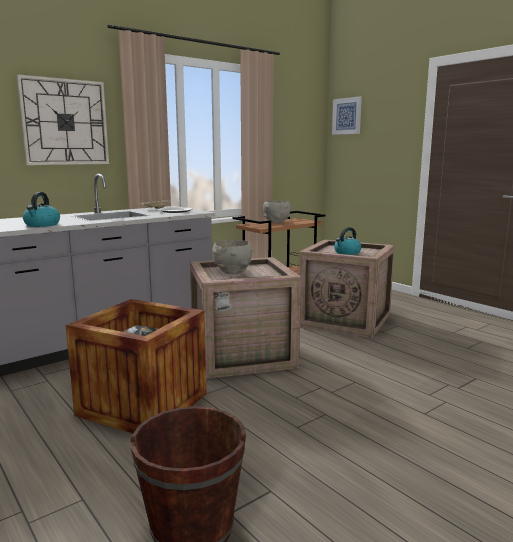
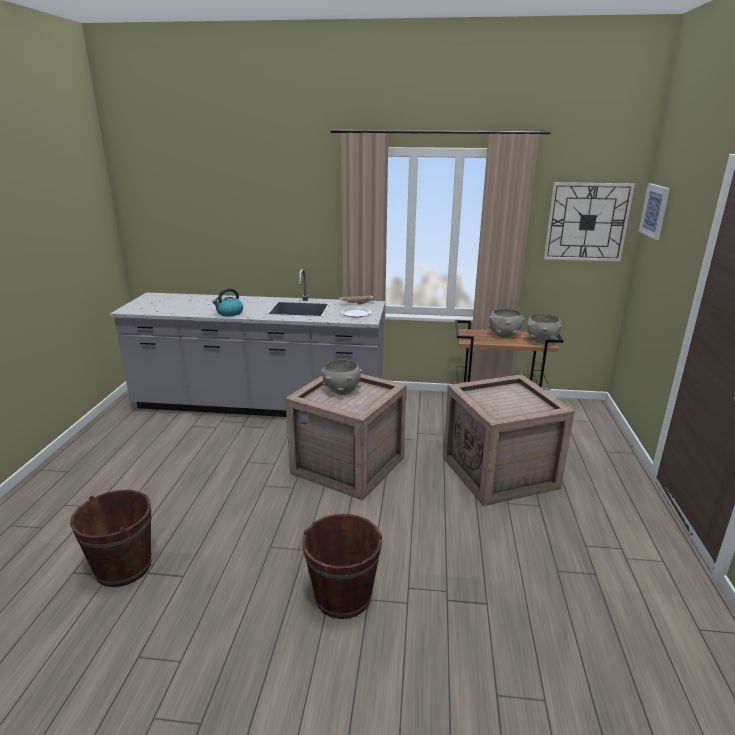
camera: 45 degrees right, 10 degrees up
(65, 122) = (296, 218): wall clock -> wall clock (587, 222)
(143, 404) = (228, 473): crate -> none
(306, 221) = (541, 342): none -> grey bowl
(347, 253) = (501, 402): kettle -> none
(409, 422) = (343, 596): none -> brown bucket

